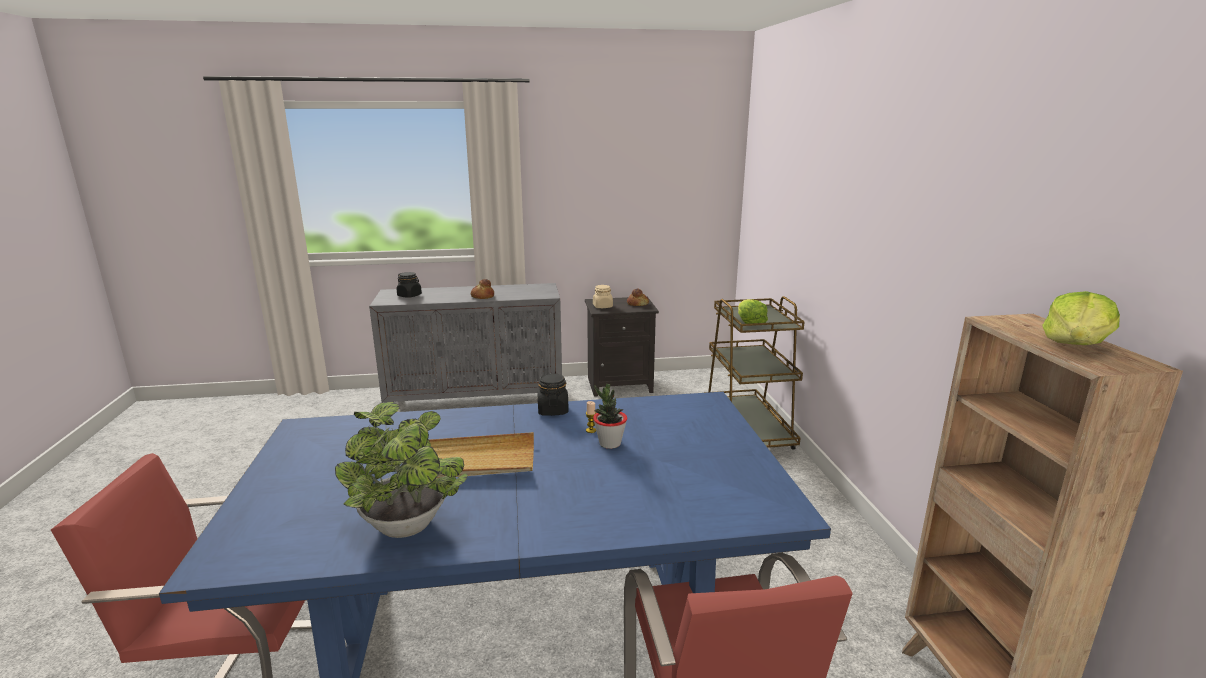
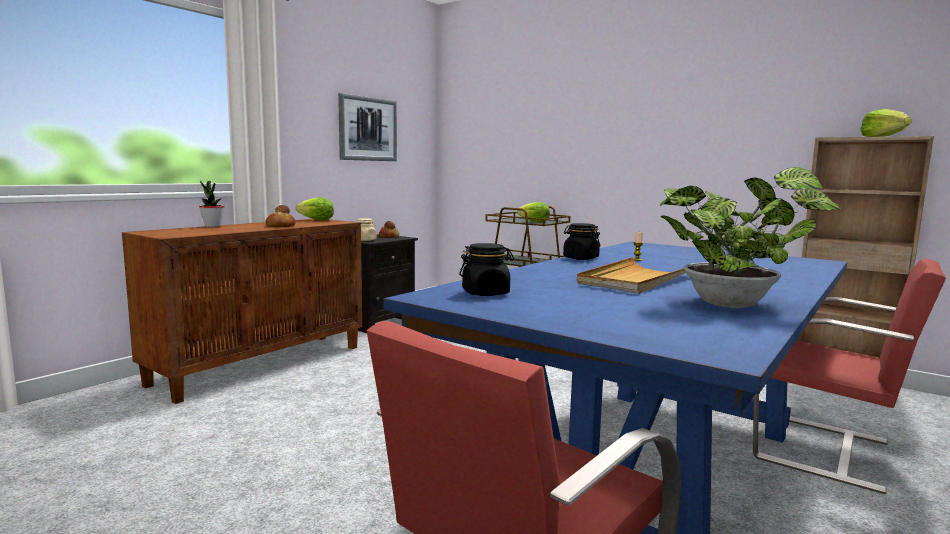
camera: 45 degrees left, 10 degrees down
(409, 295) = (187, 231): black jar -> black jar (486, 293)
(477, 402) = (261, 364): grey cabinet -> brown cabinet
(539, 287) = (316, 220): none -> lettuce
(609, 443) = (668, 261): potted plant -> potted plant (212, 226)
(636, 190) = (368, 129): none -> picture

